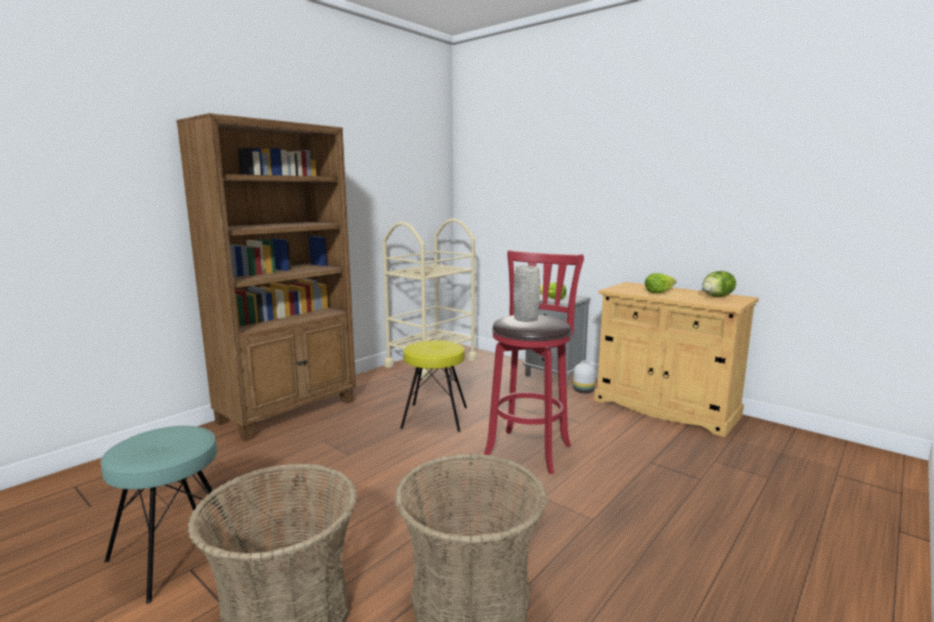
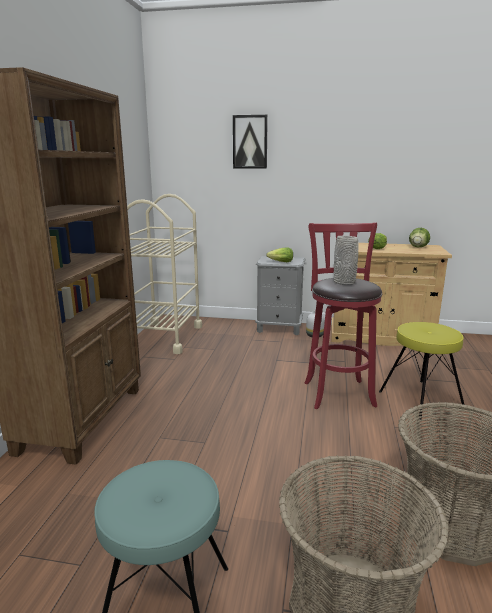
camera: 30 degrees left, 5 degrees up
(435, 417) = (234, 386): yellow stool -> yellow stool (420, 398)
(539, 165) = (250, 142): none -> picture

